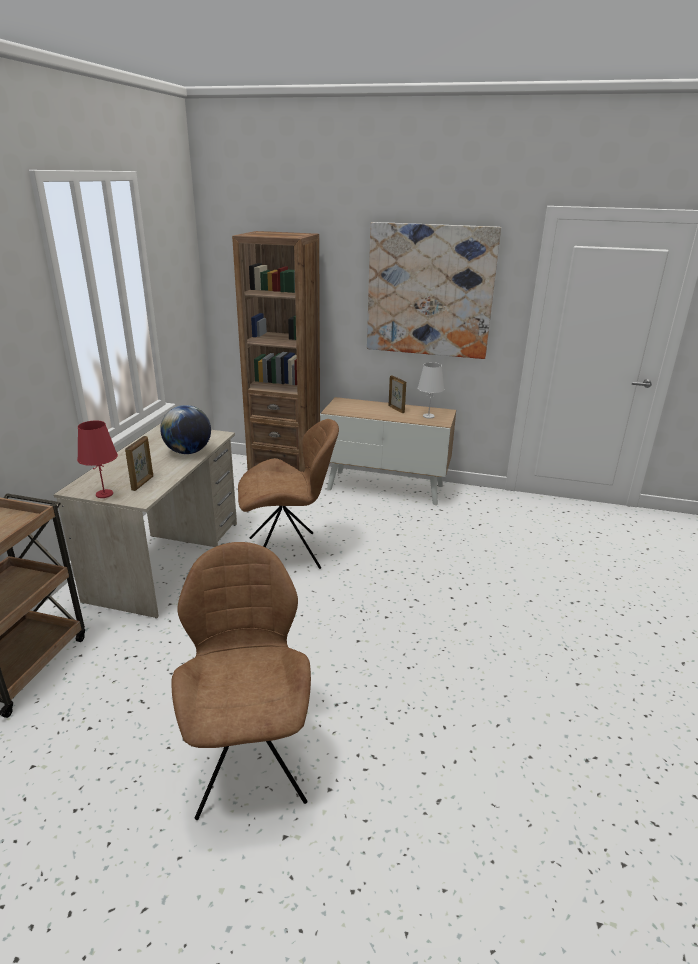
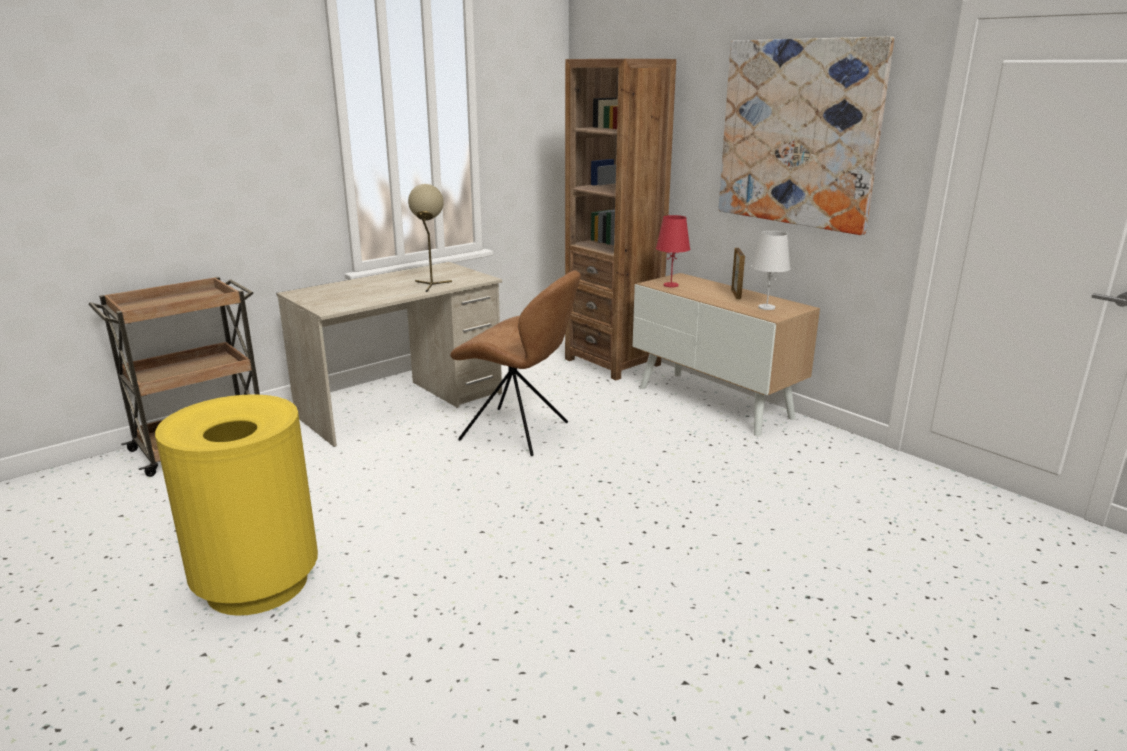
camera: 35 degrees right, 5 degrees down
(104, 494) = (309, 300): red table lamp -> red table lamp (670, 285)
(143, 483) = (352, 299): picture frame -> none
(188, 452) = (431, 285): globe -> beige table lamp
(250, 760) = (258, 583): brown chair -> yellow trash can

